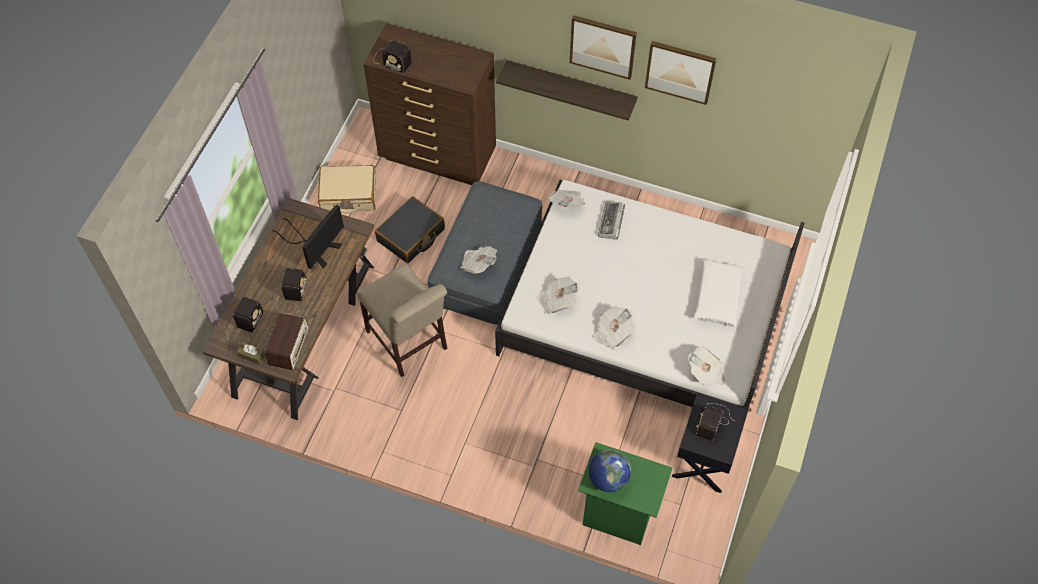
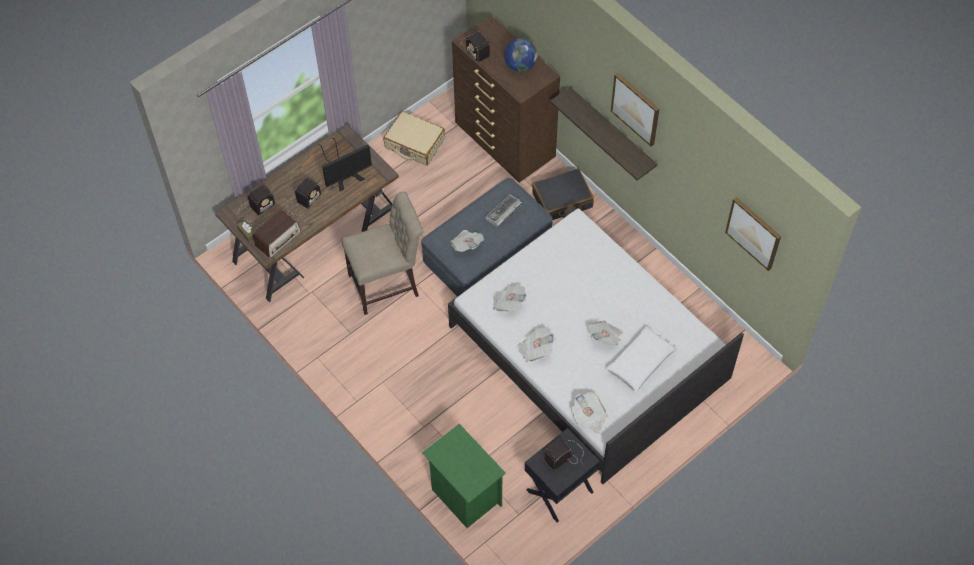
camera: 30 degrees right, 0 degrees up
(409, 343) = (388, 284): beige chair -> beige chair turned 105 degrees counterclockwise
(411, 235) = (443, 199): black suitcase -> black suitcase (562, 200)
(567, 204) = (567, 229): newspaper -> newspaper (605, 337)
(608, 478) = (450, 455): globe -> globe (520, 65)
(611, 222) = (593, 261): keyboard -> keyboard (503, 213)
(680, 71) = (687, 157): picture -> picture (754, 233)

